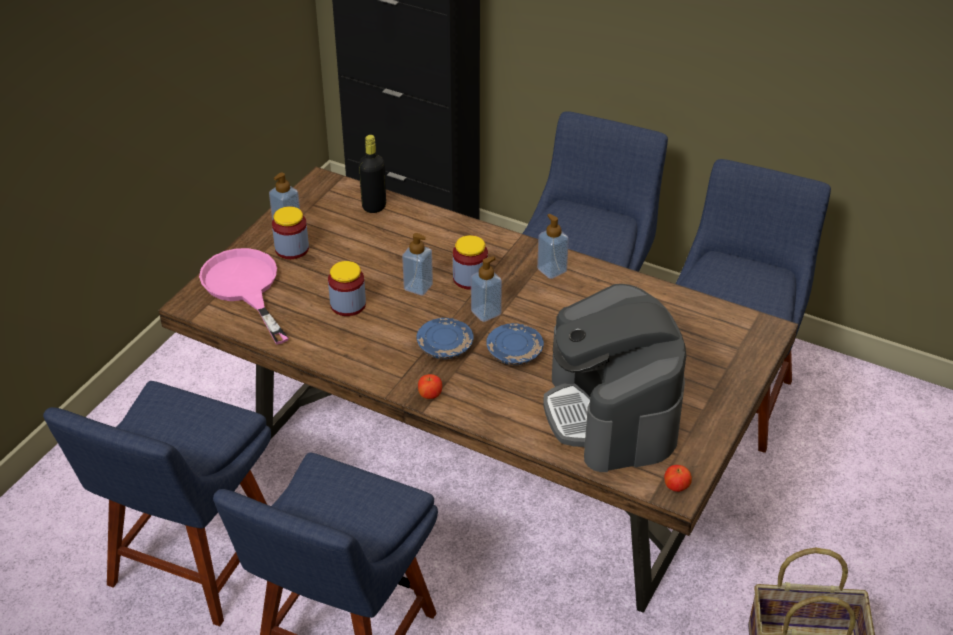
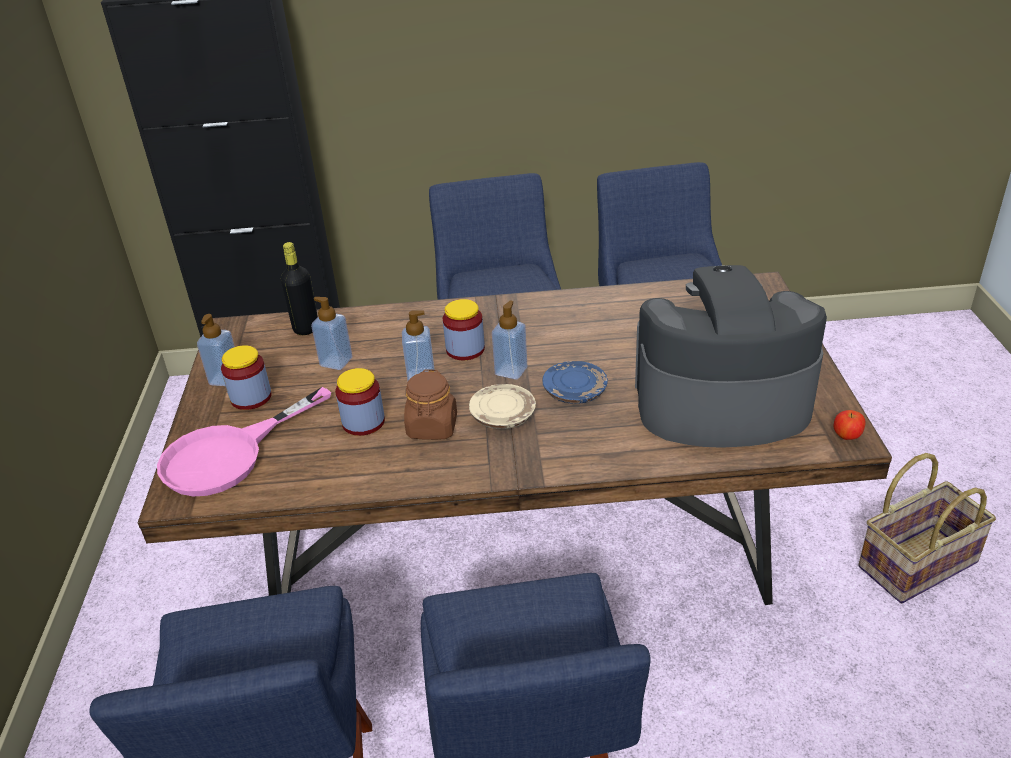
camera: 30 degrees left, 5 degrees down
(244, 288) = (229, 455): pink frying pan -> pink frying pan turned 75 degrees counterclockwise
(389, 331) = (432, 427): none -> brown jar
(430, 395) = (535, 466): apple -> none
(445, 346) = (503, 416): blue plate -> beige plate
(552, 270) = (533, 313): soap dispenser -> soap dispenser (336, 362)
(612, 414) = (720, 402): coffee machine -> coffee machine turned 135 degrees clockwise

